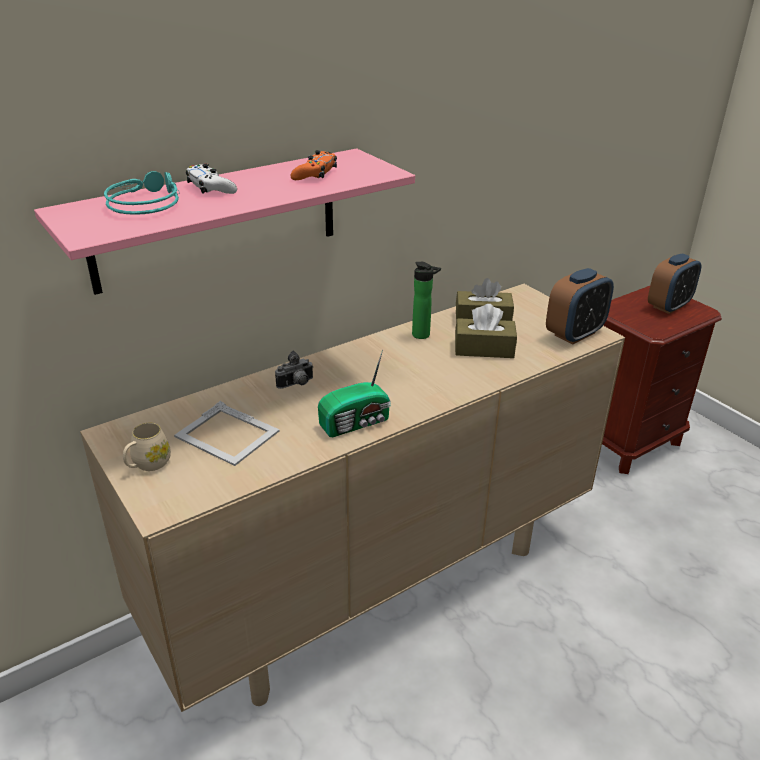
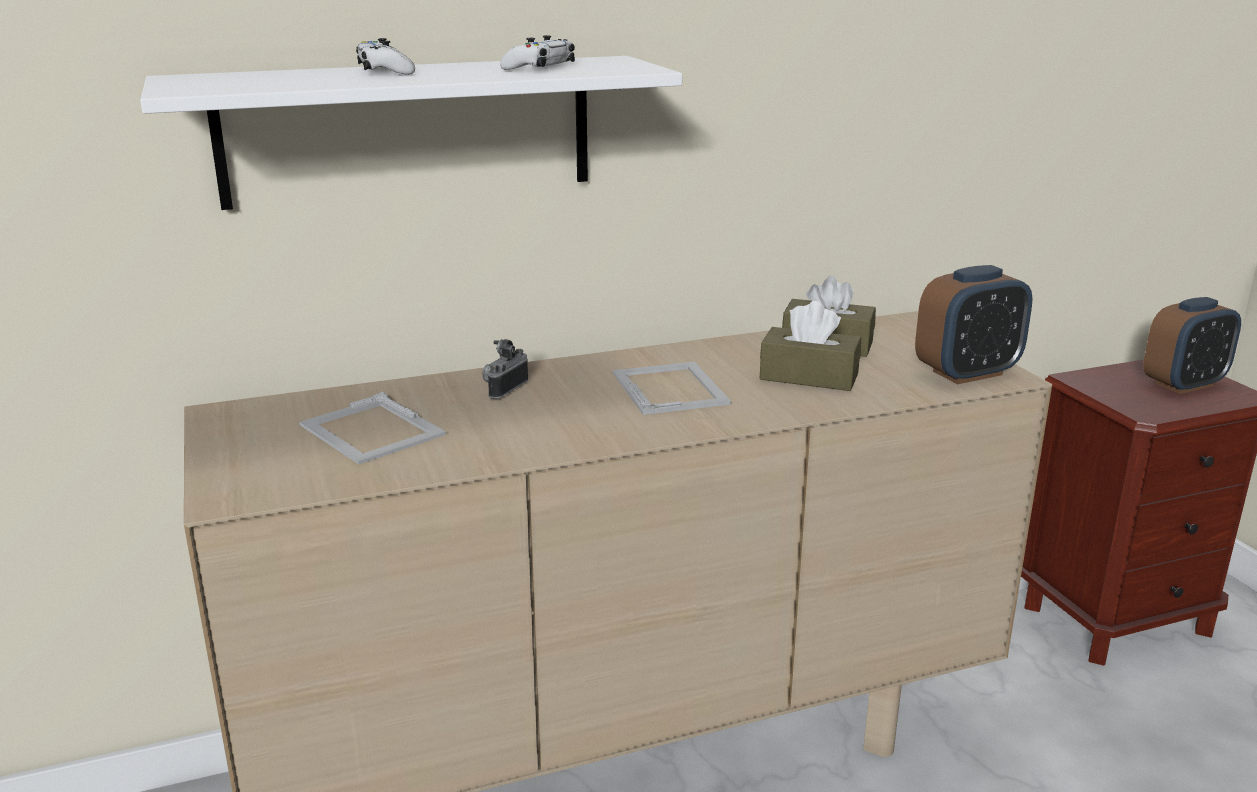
camera: 15 degrees right, 10 degrees down
(144, 202) = (285, 76): turquoise headphones -> none
(148, 464) = (245, 449): beige mug -> none
(217, 219) = (408, 130): pink shelf -> white shelf
(296, 384) = (503, 388): camera -> camera turned 135 degrees clockwise
(315, 174) = (540, 67): orange game controller -> white game controller
(357, 423) = (563, 438): radio -> none
(403, 369) = (670, 387): none -> picture frame
(423, 335) = (723, 354): bottle -> none

